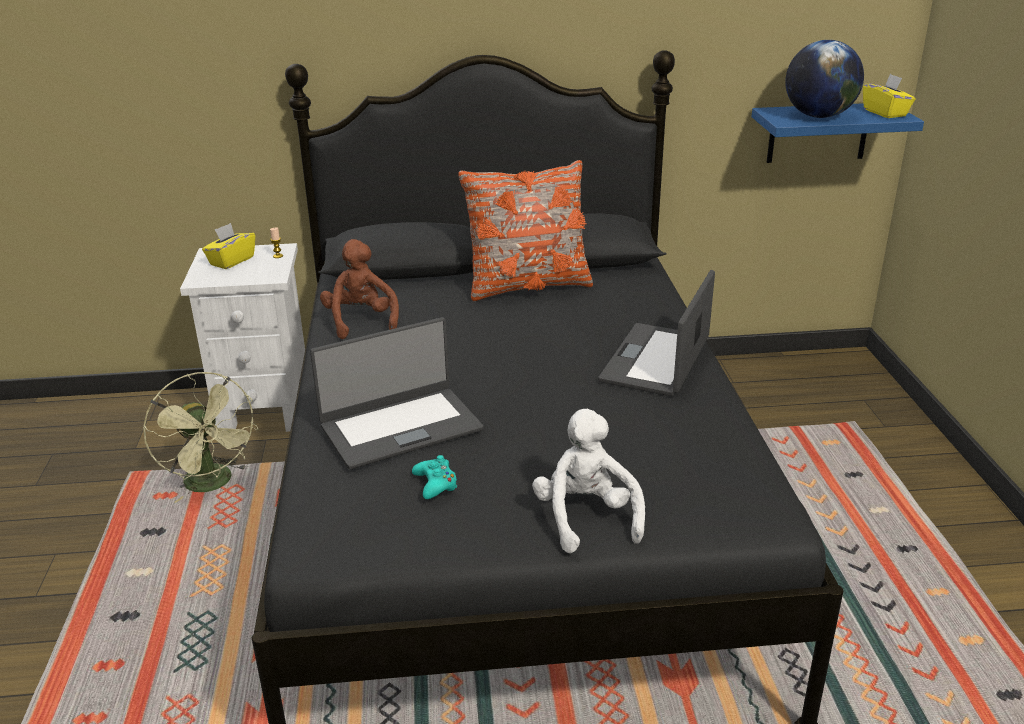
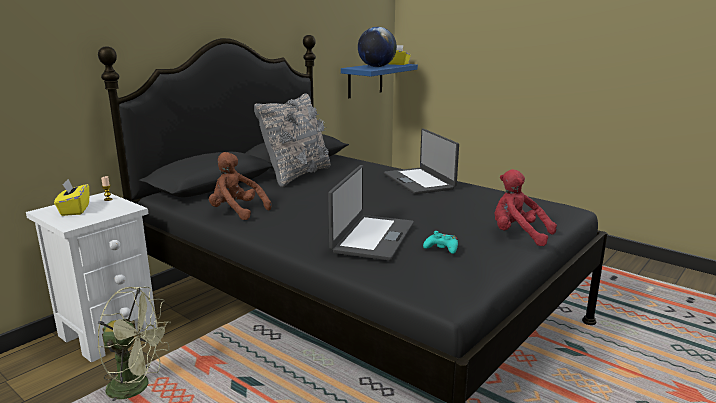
camera: 45 degrees left, 10 degrees down
(528, 287) = (297, 175): orange pillow -> grey pillow
(586, 518) = (518, 235): white plush toy -> red plush toy

